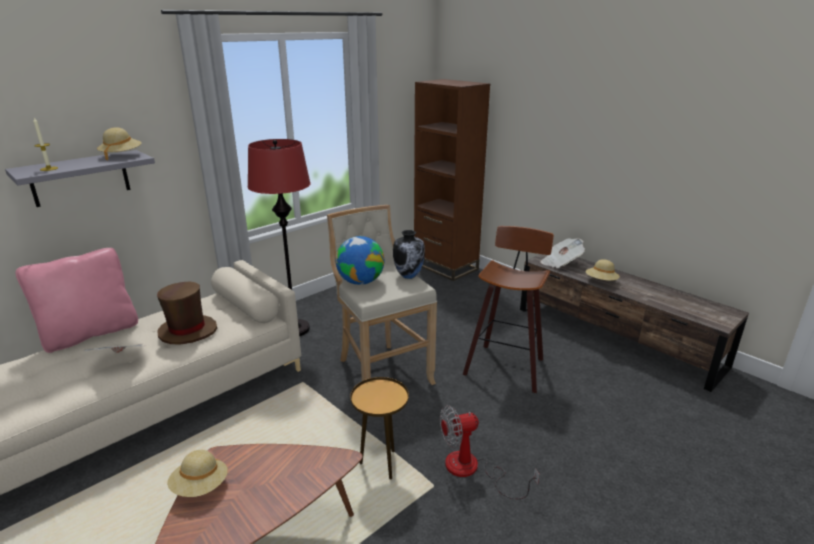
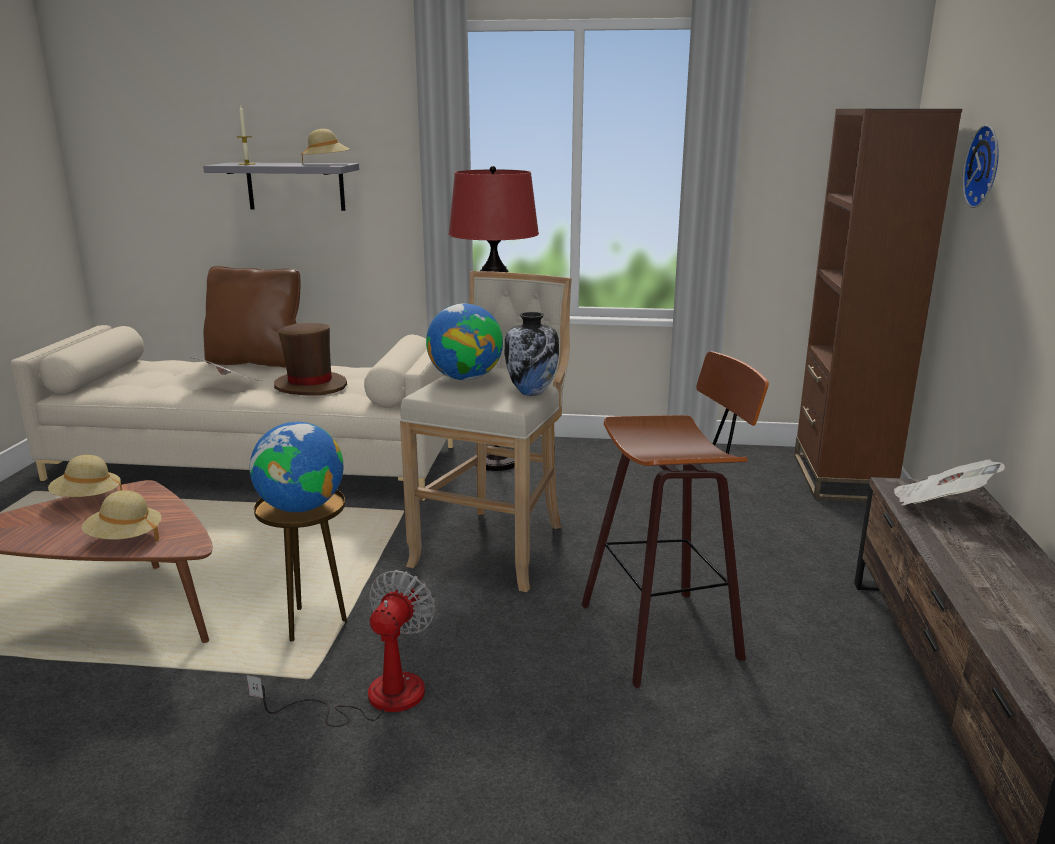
camera: 50 degrees right, 5 degrees down
(91, 333) = (256, 361): pink pillow -> brown pillow
(380, 397) = (300, 507): none -> globe
(472, 470) = (374, 698): fan -> fan turned 75 degrees clockwise
(516, 111) = (986, 166): none -> wall clock
(601, 281) = (957, 560): beige hat -> beige hat (125, 538)

